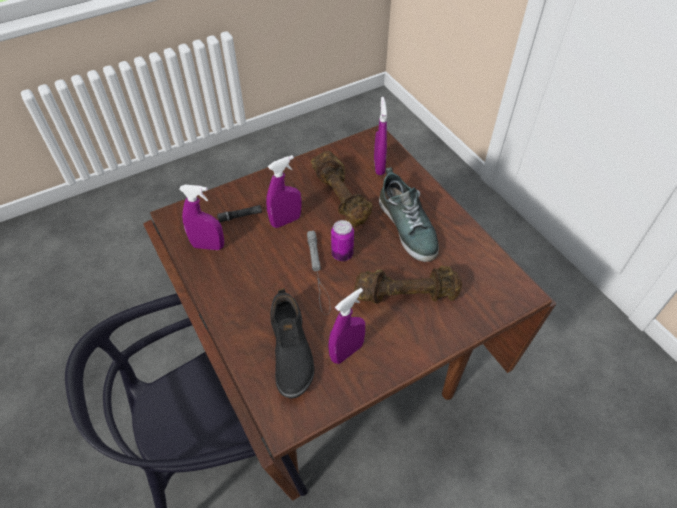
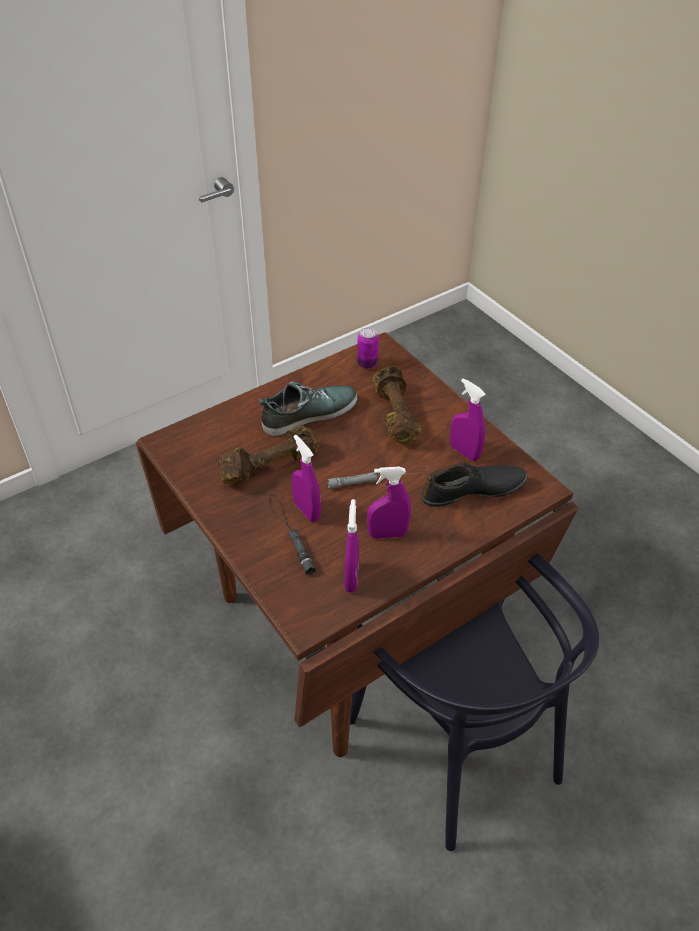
camera: 95 degrees left, 5 degrees down
(342, 254) = (351, 461): can -> can (367, 363)
(379, 166) = (216, 437): purple spray bottle -> purple spray bottle (387, 534)

